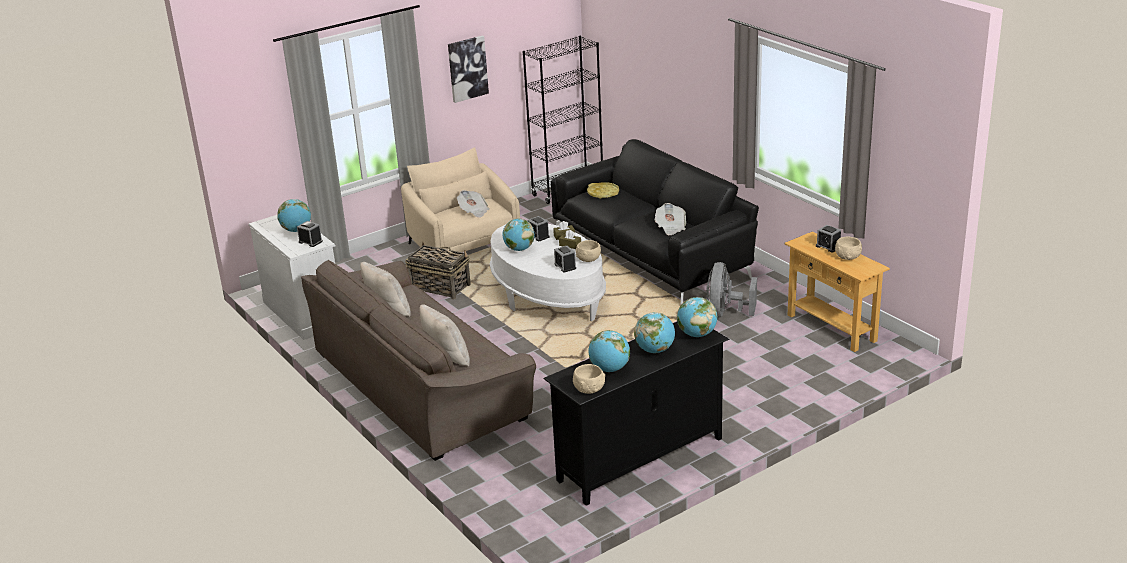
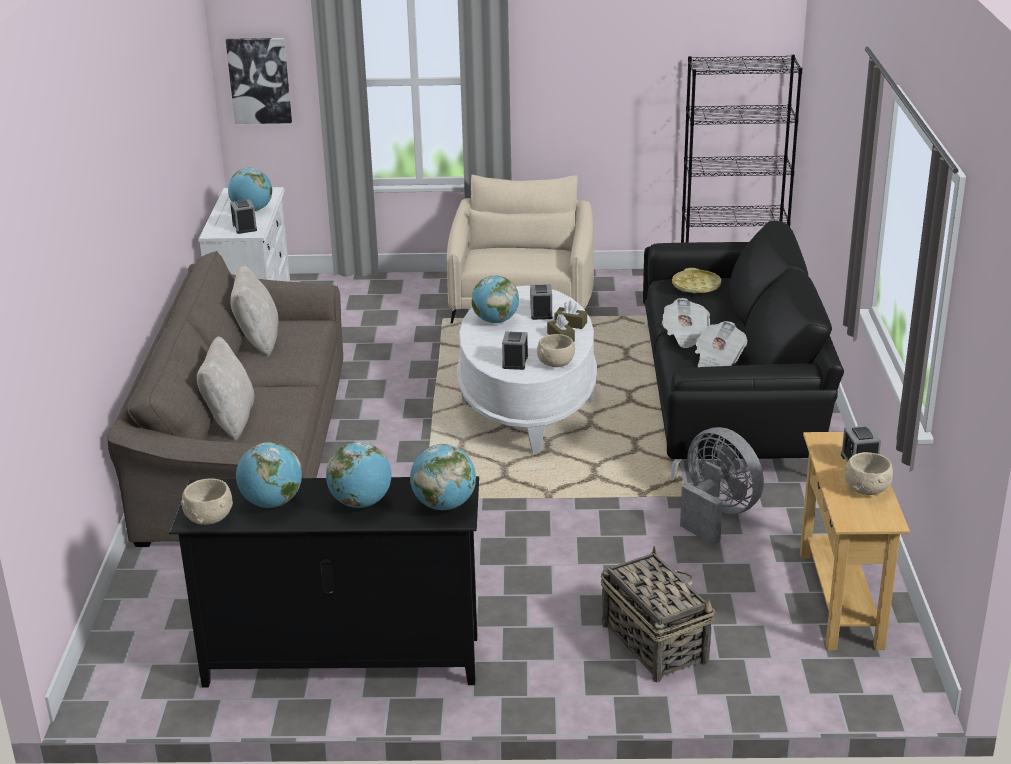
camera: 35 degrees right, 0 degrees up
(439, 287) = (425, 344): basket -> basket (654, 642)
(467, 68) = (596, 62): picture -> picture (259, 80)
(473, 211) = (525, 260): newspaper -> newspaper (686, 336)
(725, 313) = (717, 514): grey fan -> grey fan turned 90 degrees clockwise

